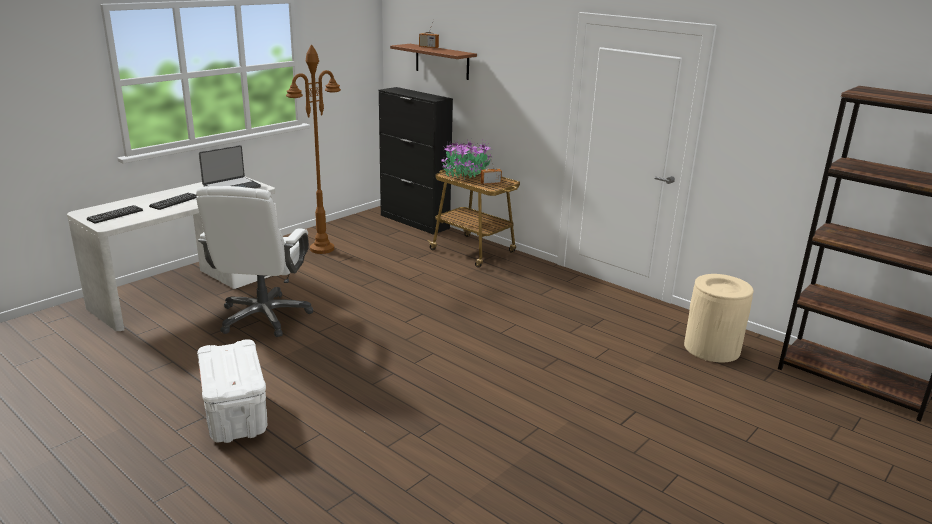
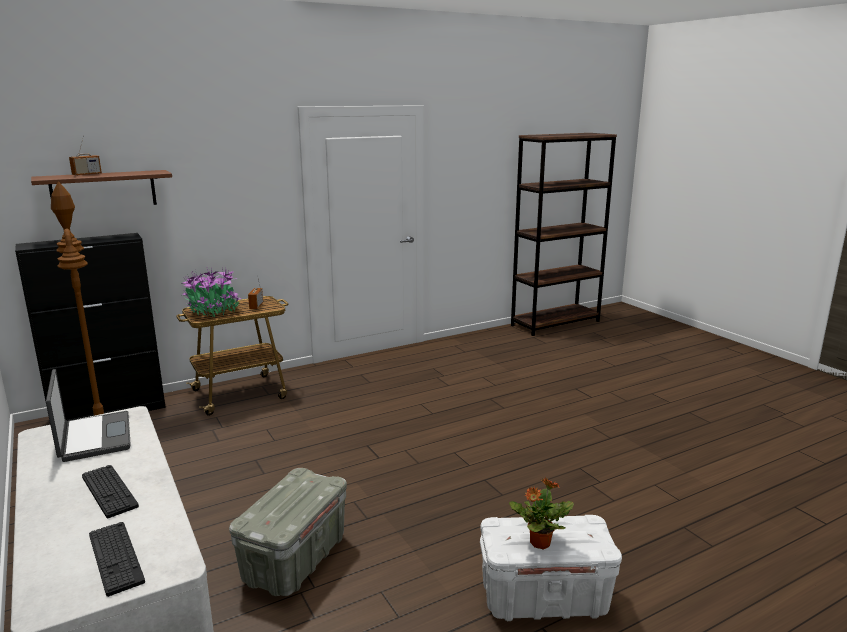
camera: 70 degrees left, 5 degrees down
(219, 361) = (539, 543): none -> potted plant
(264, 317) = (295, 560): white office chair -> grey storage box
(711, 348) = (498, 346): beige trash can -> none

